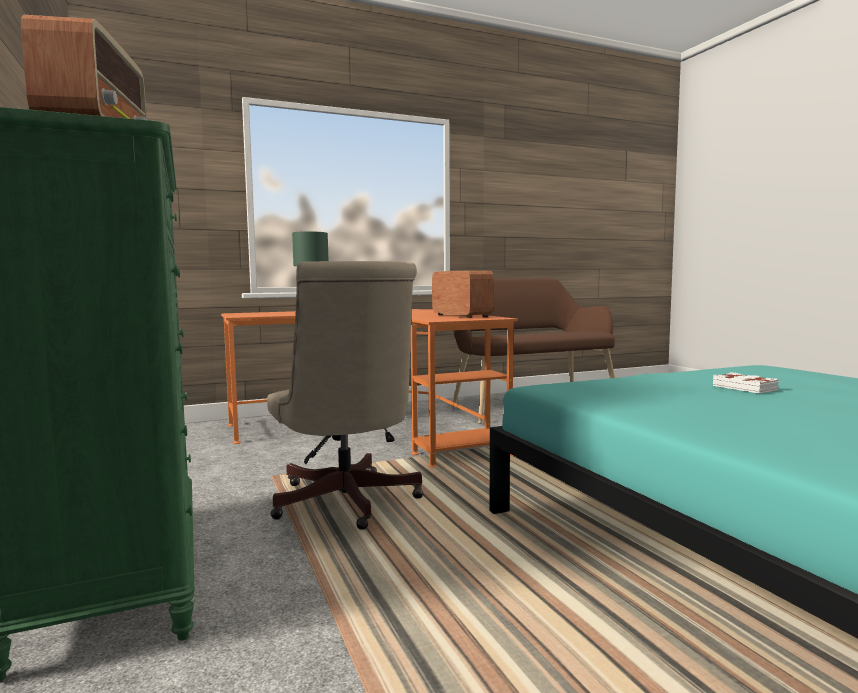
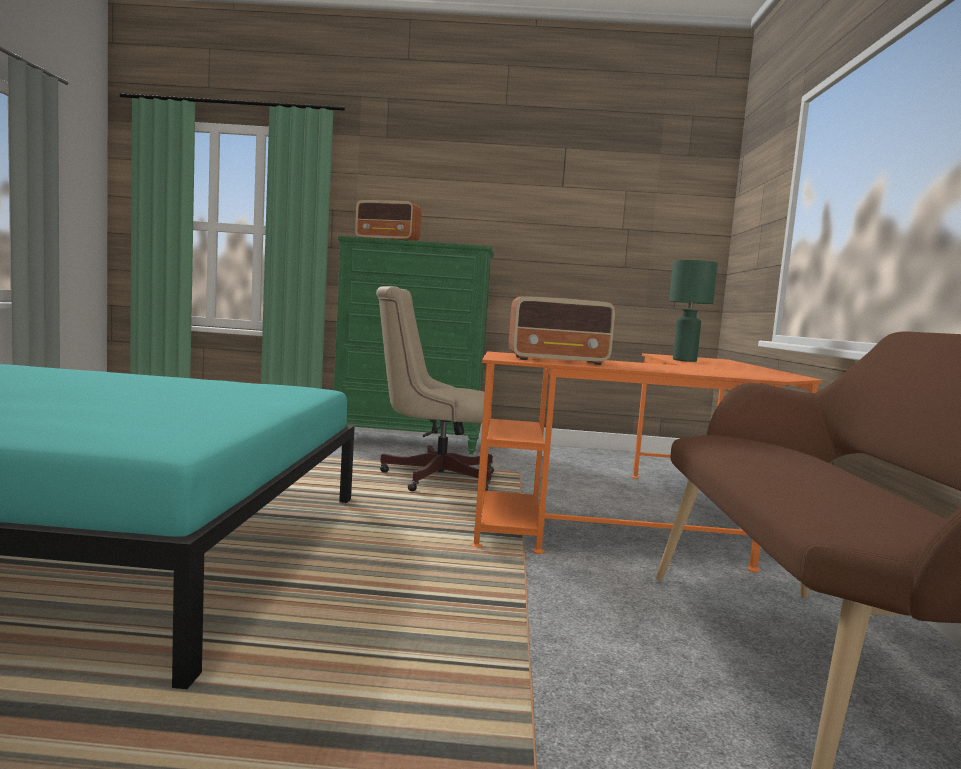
camera: 115 degrees right, 0 degrees up
(745, 388) = (154, 405): white book -> none

